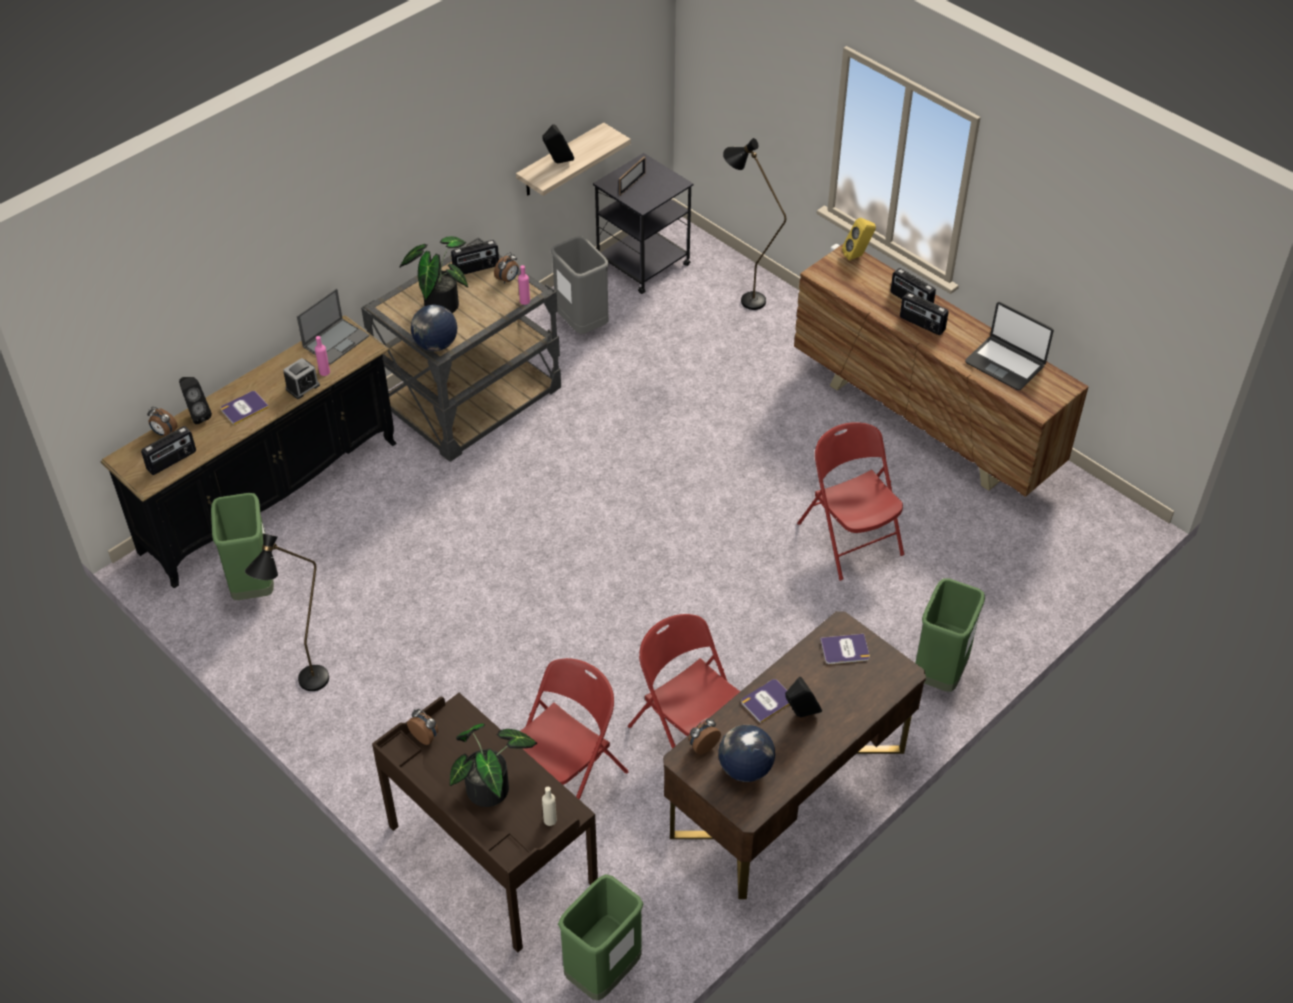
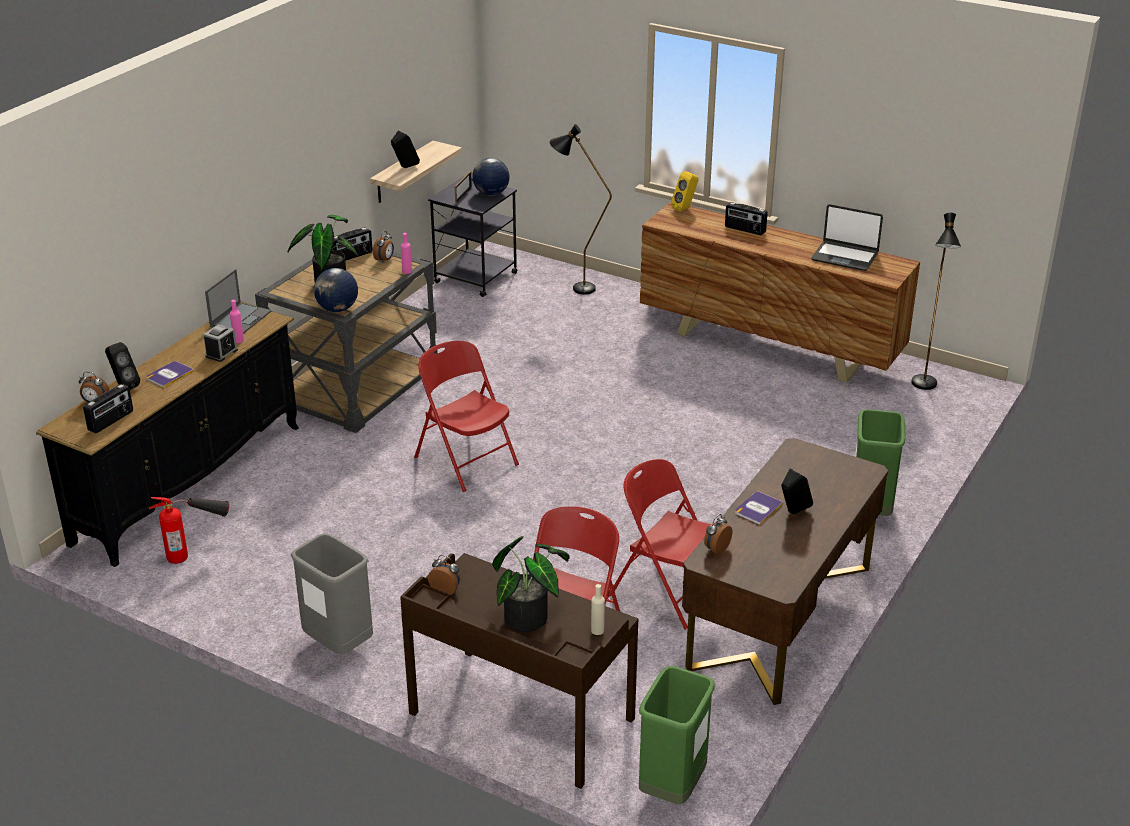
camera: 15 degrees left, 15 degrees down
(253, 585) = (197, 552): green trash can -> fire extinguisher
(308, 688) = (282, 620): black floor lamp -> black floor lamp (924, 388)
(581, 325) = (438, 324): grey trash can -> grey trash can (338, 644)
(745, 769) = (763, 559): globe -> globe (491, 193)
(845, 649) = (808, 463): book -> none
(850, 539) = (746, 431): red chair -> red chair (466, 461)
(921, 324) = (762, 242): radio -> none

